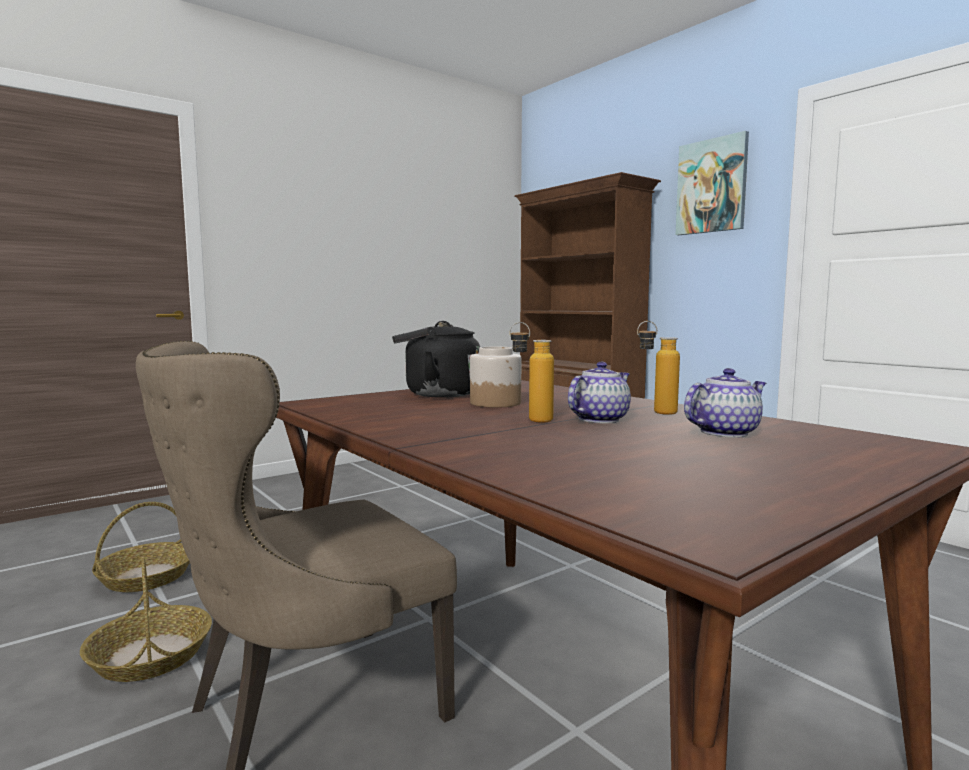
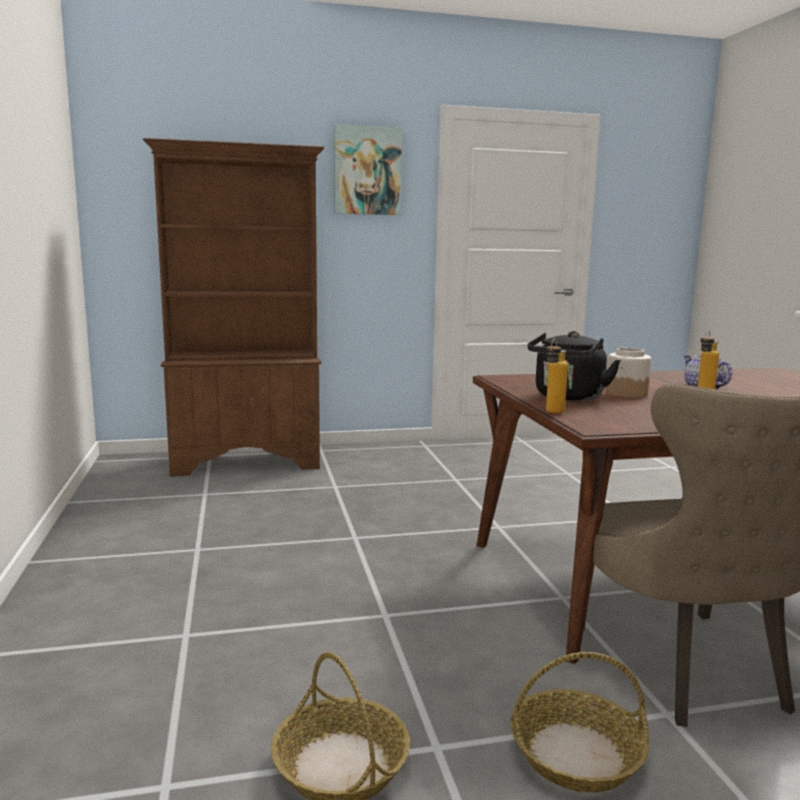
camera: 65 degrees left, 5 degrees up
(655, 412) = (679, 378): bottle -> bottle (552, 413)
(724, 432) = (746, 381): teapot -> none

